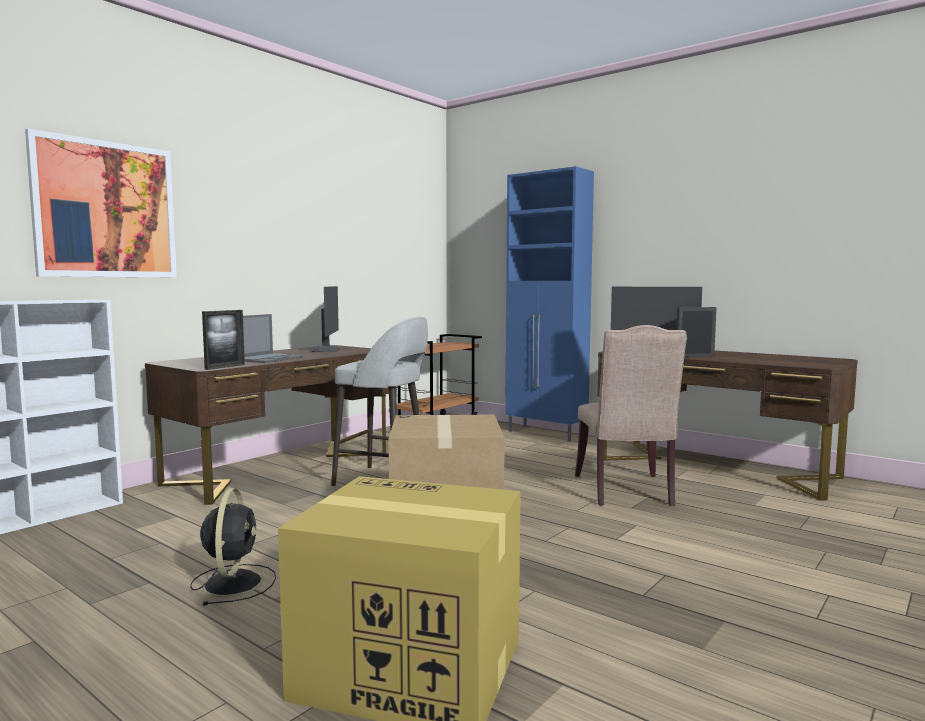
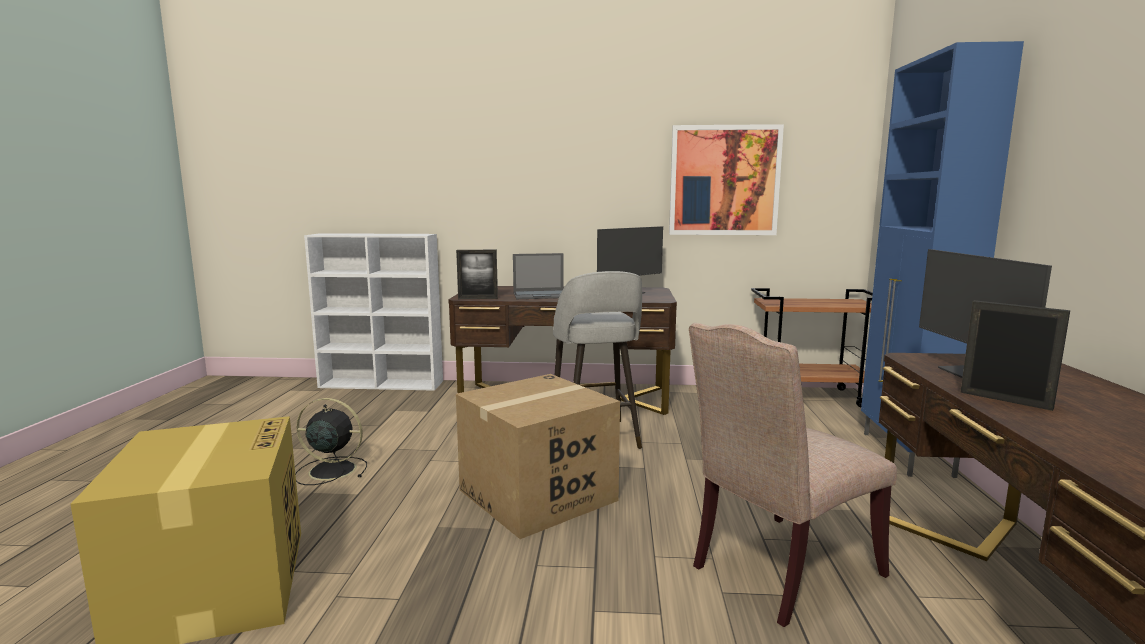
camera: 55 degrees right, 5 degrees up
(106, 210) = (450, 163): picture -> picture (724, 180)
(233, 582) = (330, 470): black fan -> black fan turned 135 degrees counterclockwise

